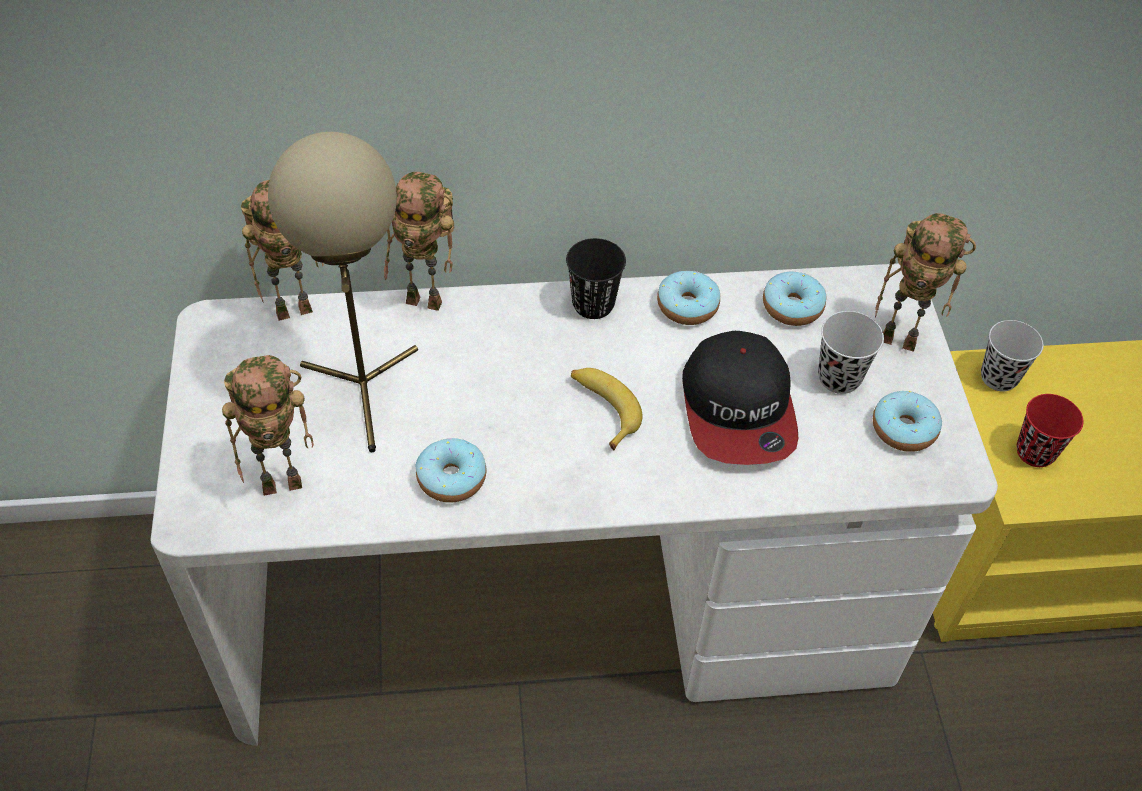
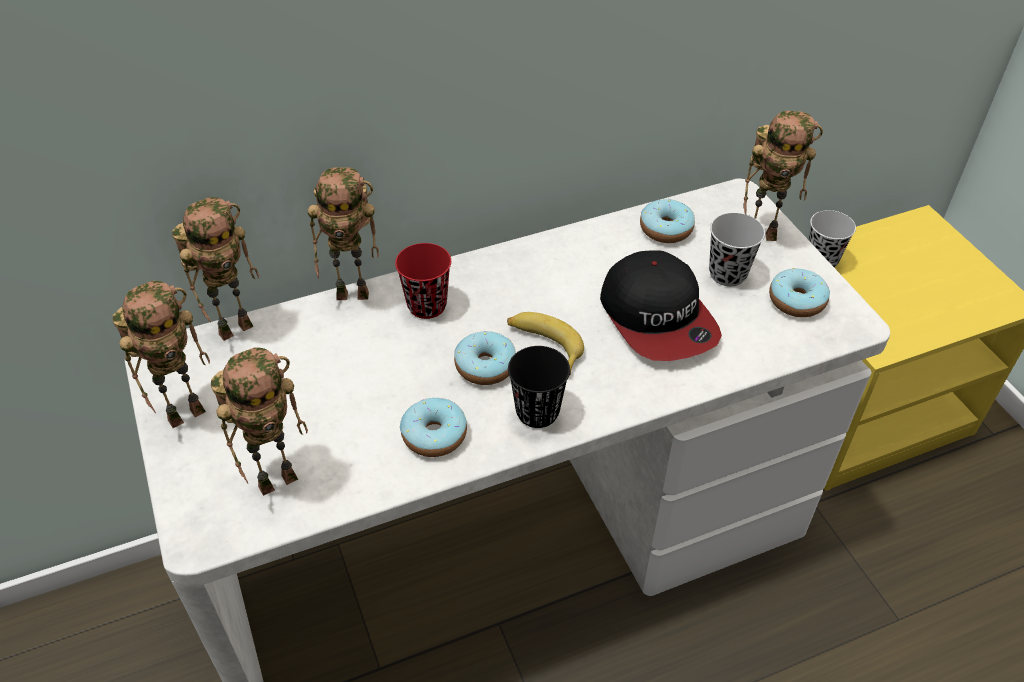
camera: 15 degrees left, 5 degrees down
(219, 388) = (187, 411): none -> toy robot
(364, 392) = (326, 382): beige table lamp -> none
(593, 304) = (501, 264): black cup -> black cup (537, 412)
(687, 306) = (580, 248): donut -> donut (485, 366)
(1035, 452) = (873, 309): red cup -> red cup (427, 305)

